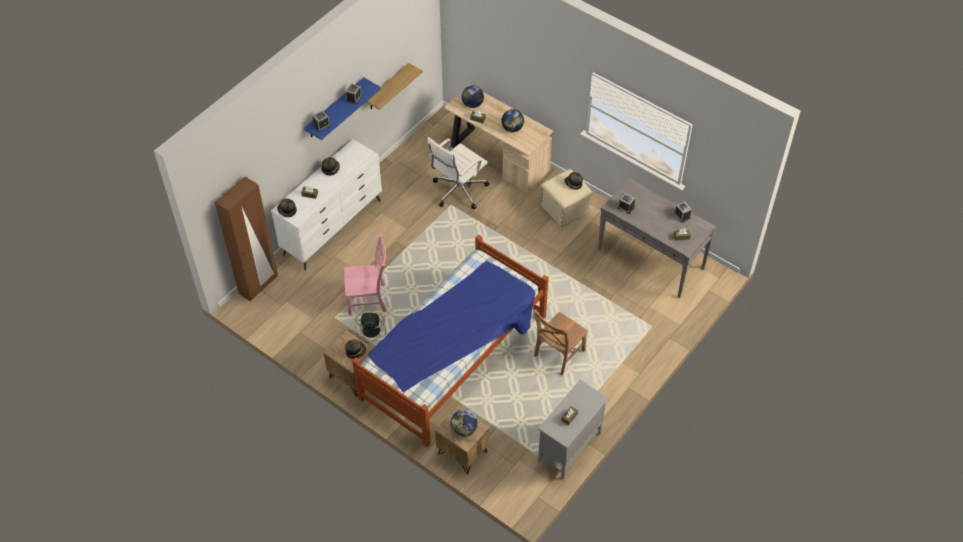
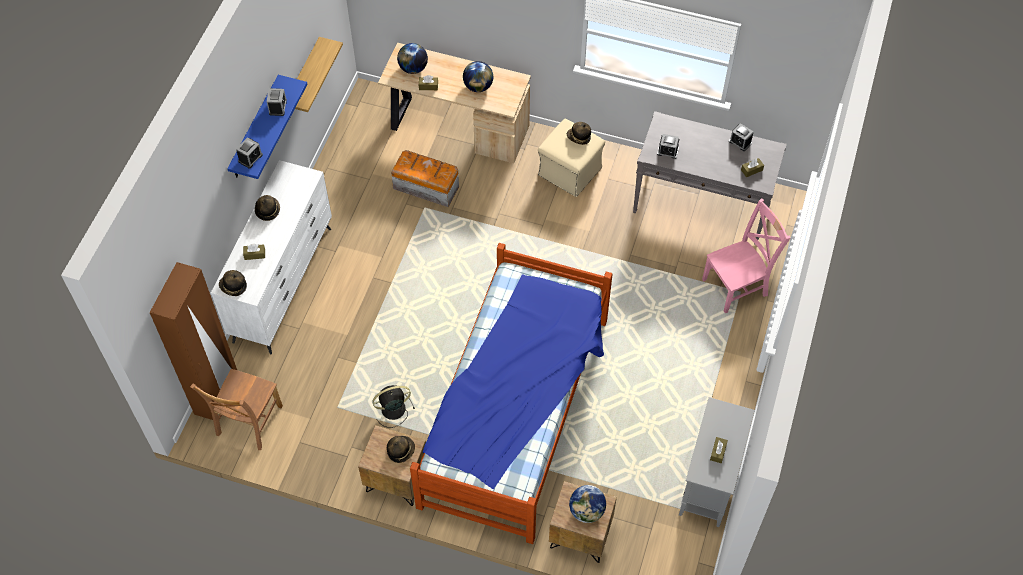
camera: 20 degrees left, 5 degrees up
(369, 299) = (372, 368): pink chair -> pink chair (737, 286)
(458, 191) = (426, 186): white office chair -> storage box
(558, 354) = (642, 365): brown chair -> brown chair (248, 423)

